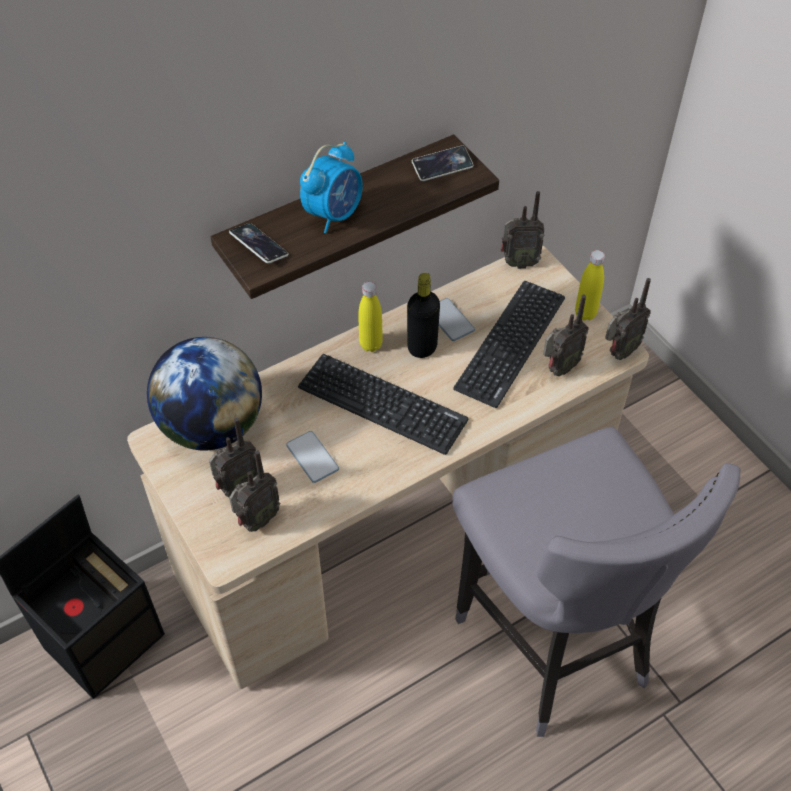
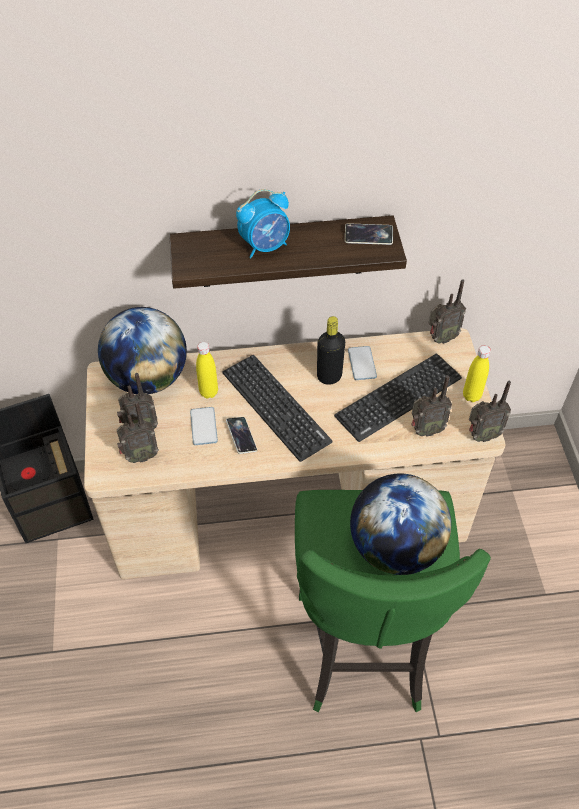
camera: 25 degrees right, 0 degrees up
(259, 246) = (197, 252): phone -> phone (241, 436)
(371, 344) = (292, 360): yellow bottle -> yellow bottle (208, 392)
(518, 262) = (440, 338): radio -> radio turned 45 degrees counterclockwise
(553, 644) = (362, 646): grey stool -> green stool
(596, 507) = (395, 547): none -> globe

